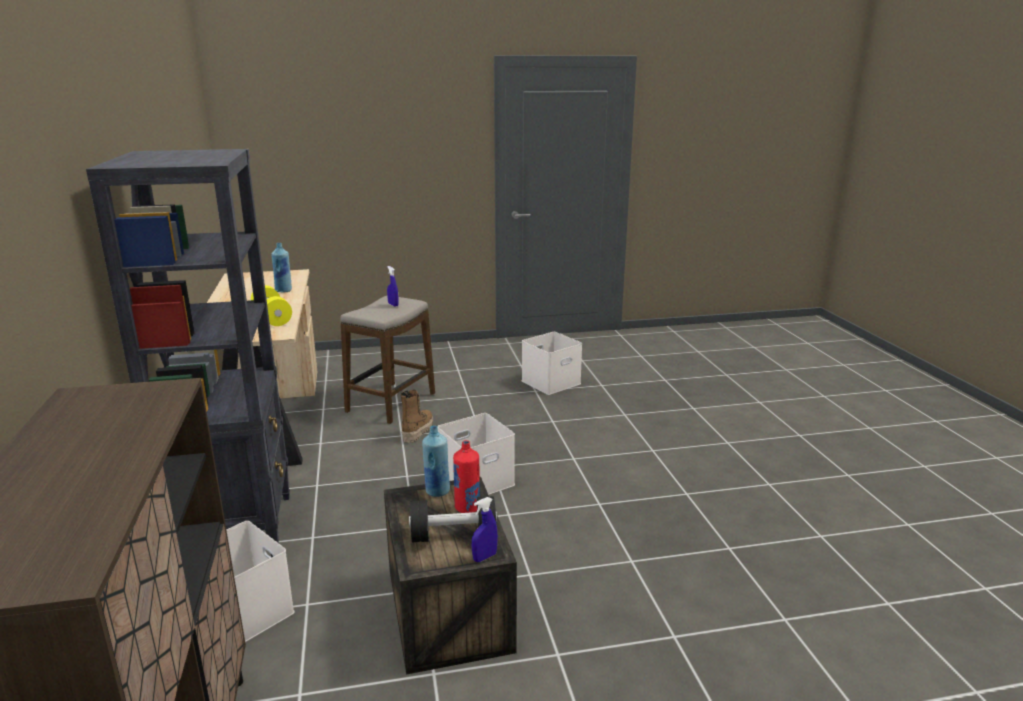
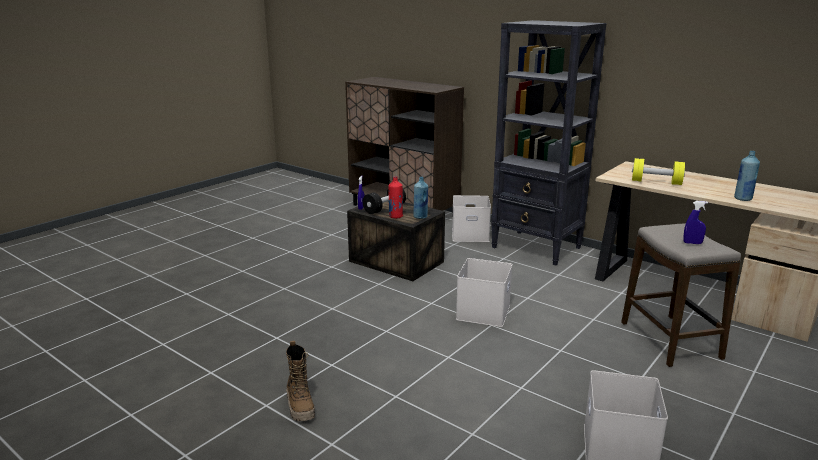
camera: 140 degrees right, 0 degrees up
(417, 431) = (592, 327): boot -> boot (300, 406)

